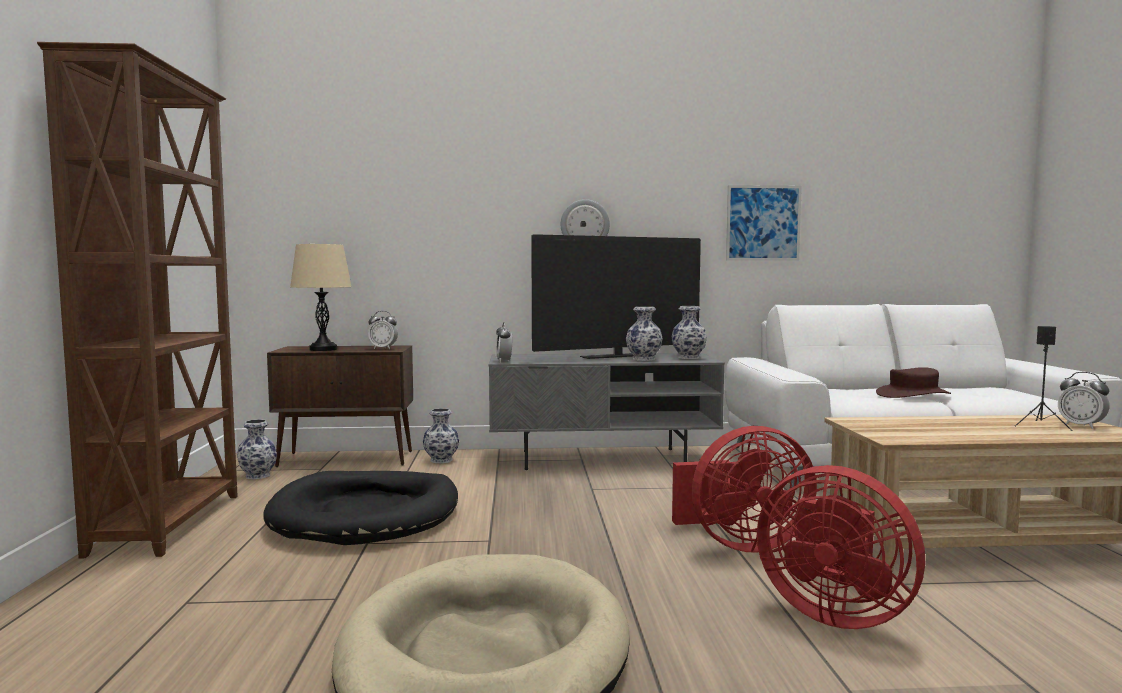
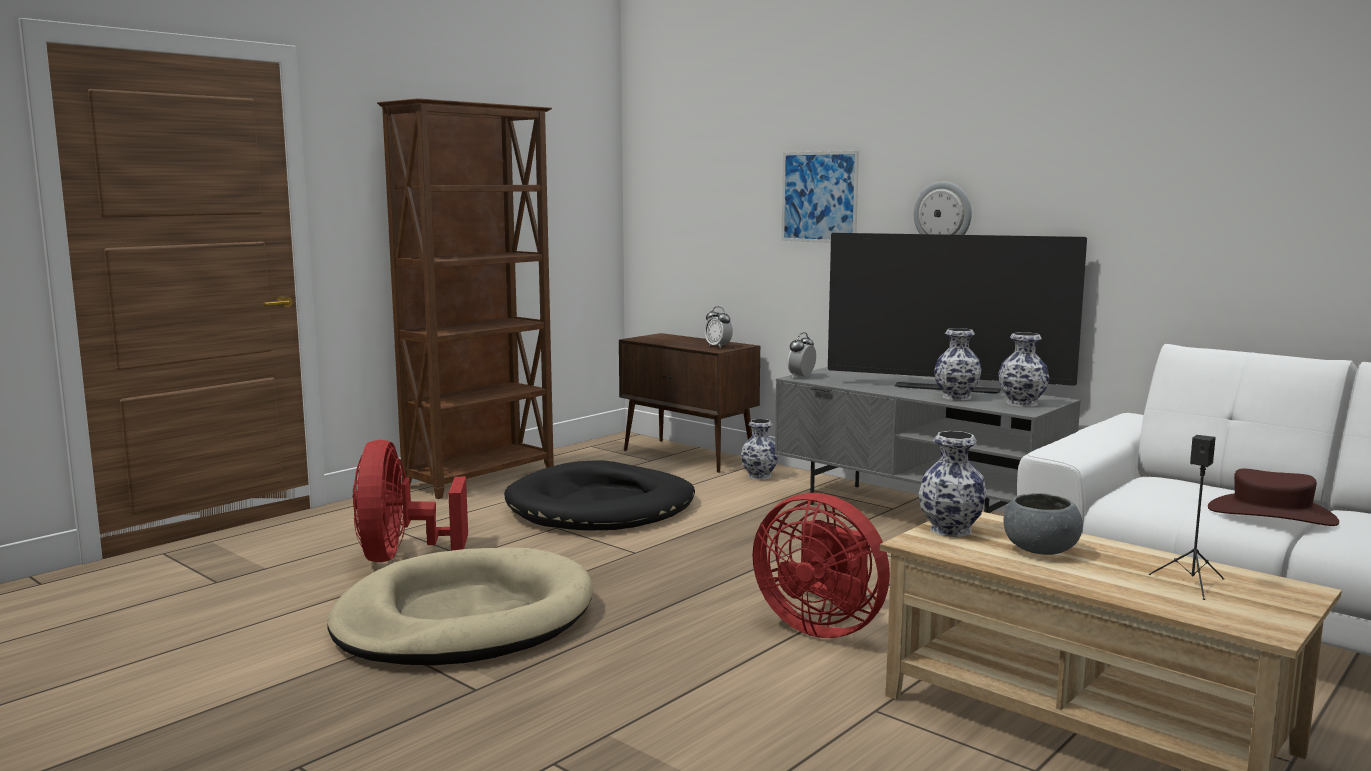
camera: 45 degrees right, 5 degrees up
(258, 476) = (598, 455): vase -> vase (950, 530)
(323, 349) = (668, 341): beige table lamp -> none
(763, 223) = (1192, 215): picture -> picture (819, 197)
(834, 613) = (741, 698): red fan -> red fan (401, 556)
(943, 427) = (1040, 550): none -> grey bowl
(1081, 426) = (1255, 601): alarm clock -> none

